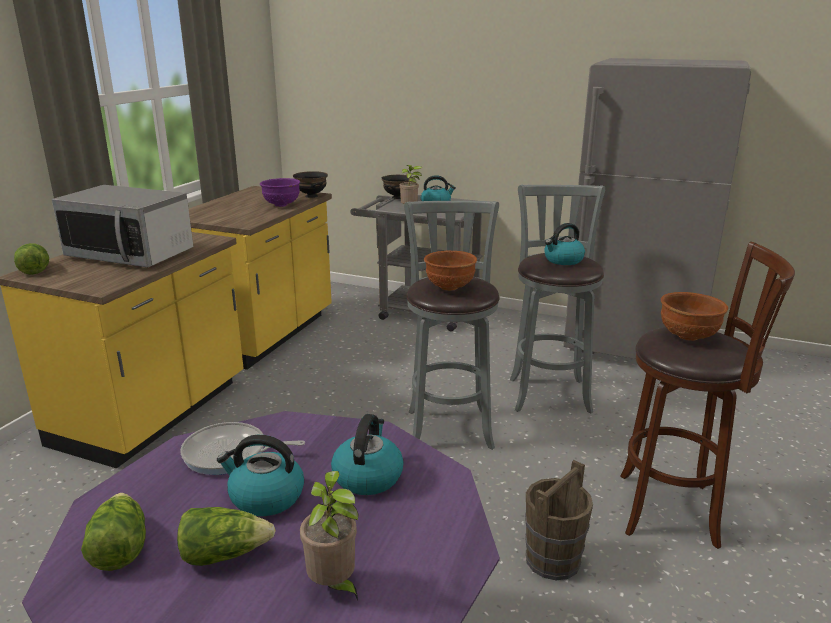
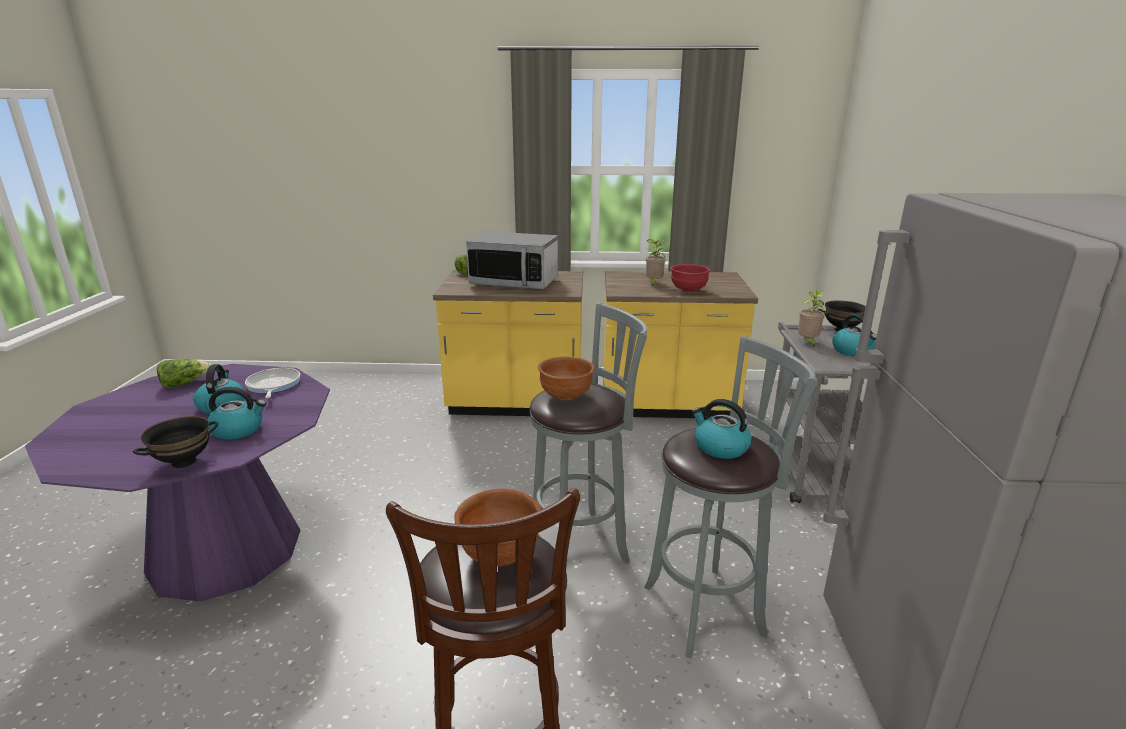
camera: 70 degrees right, 0 degrees up
(131, 255) = (514, 282): microwave -> microwave turned 75 degrees counterclockwise
(224, 554) = (169, 407): lettuce -> none
(281, 205) = (689, 291): purple bowl -> red bowl
(312, 196) = (735, 294): black bowl -> black bowl (184, 462)
(334, 586) = (126, 441): potted plant -> potted plant (653, 283)
(553, 559) = (389, 655): brown bucket -> none

